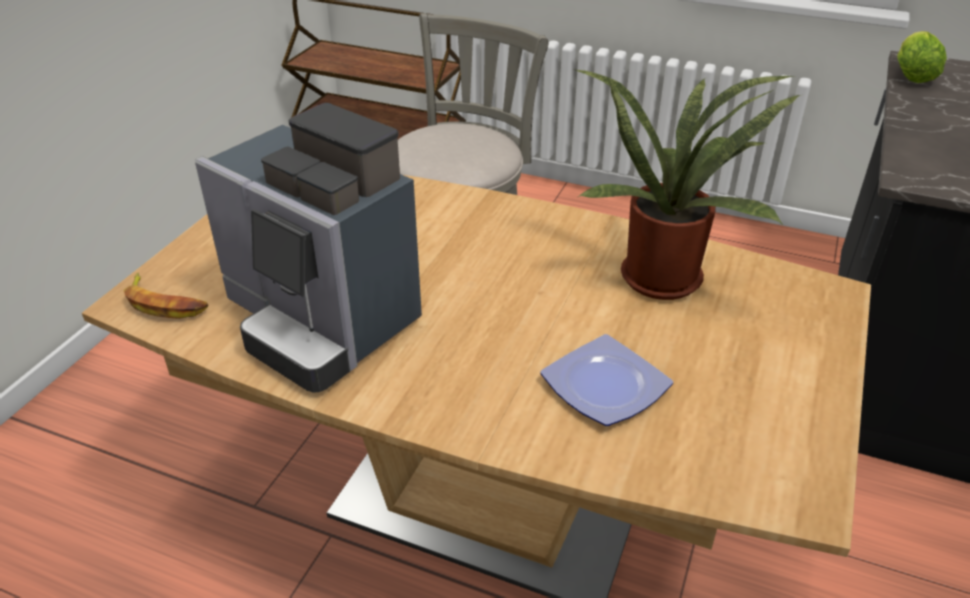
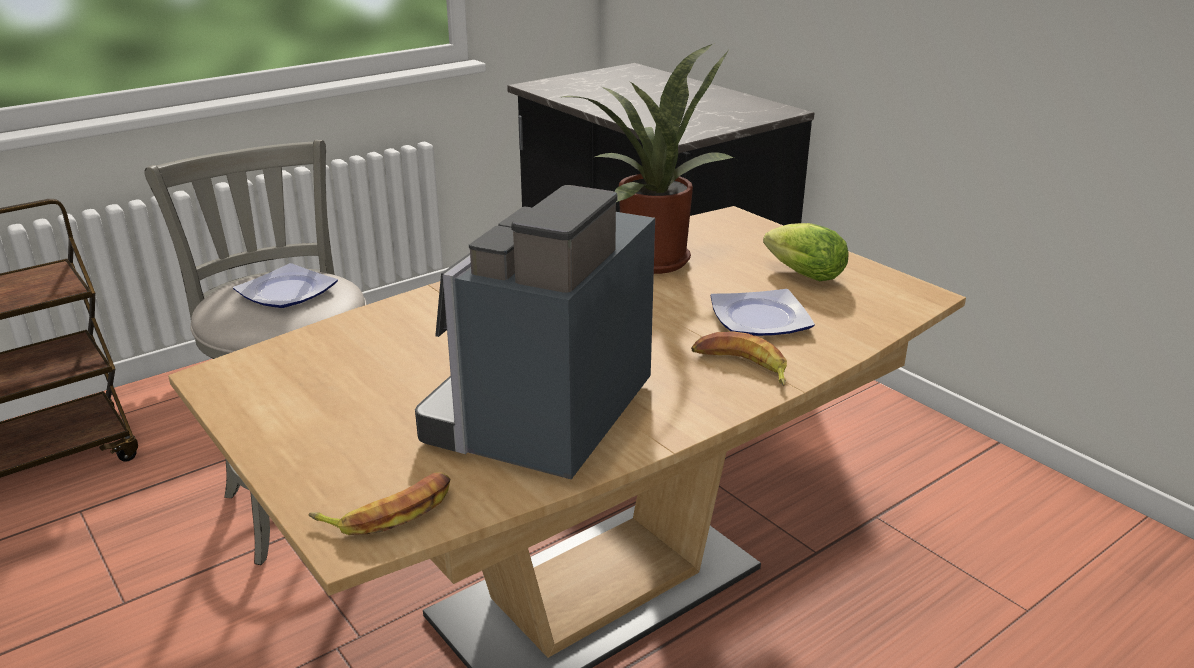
camera: 60 degrees left, 10 degrees down
(321, 322) = (542, 419): coffee machine -> coffee machine turned 135 degrees clockwise
(463, 146) = (287, 291): none -> plate
(493, 403) = (741, 366): none -> banana
(912, 75) = (552, 92): lettuce -> lettuce (800, 274)

